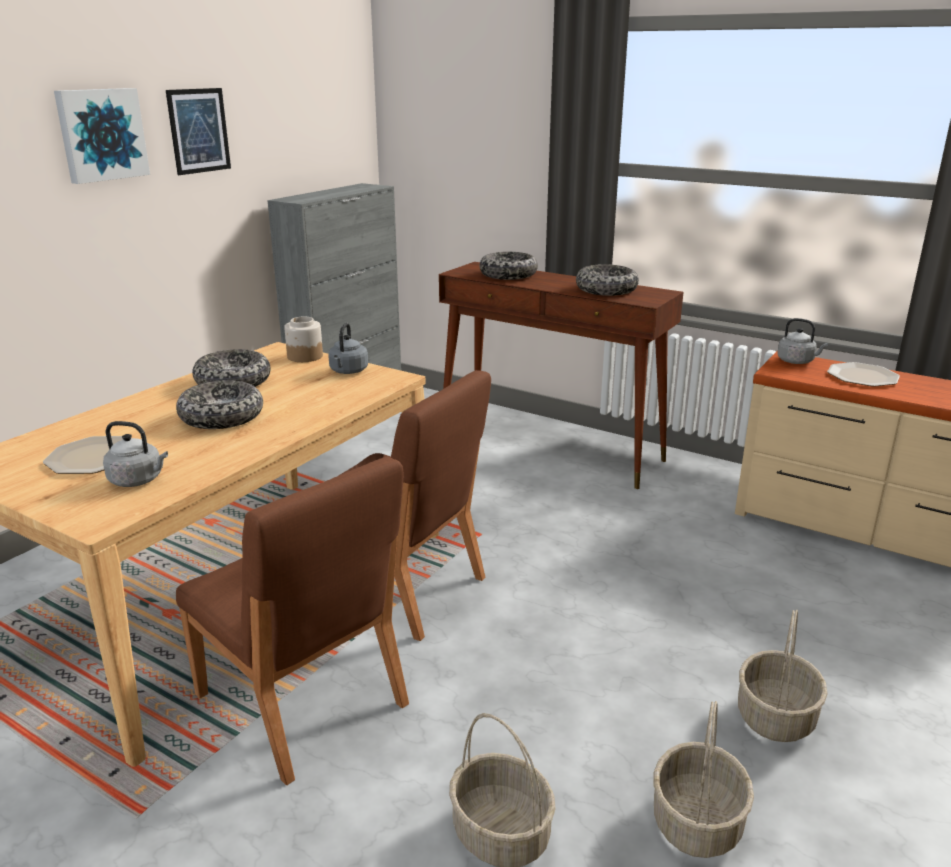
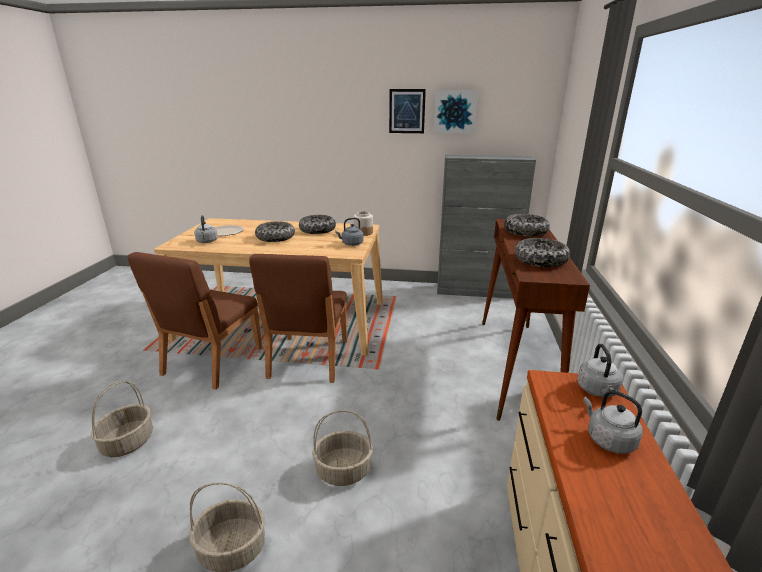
camera: 65 degrees right, 0 degrees up
(101, 134) = (350, 108): picture -> picture (455, 111)
(697, 823) = (129, 519): basket -> basket (343, 471)
(862, 376) = (608, 439): plate -> grey kettle

